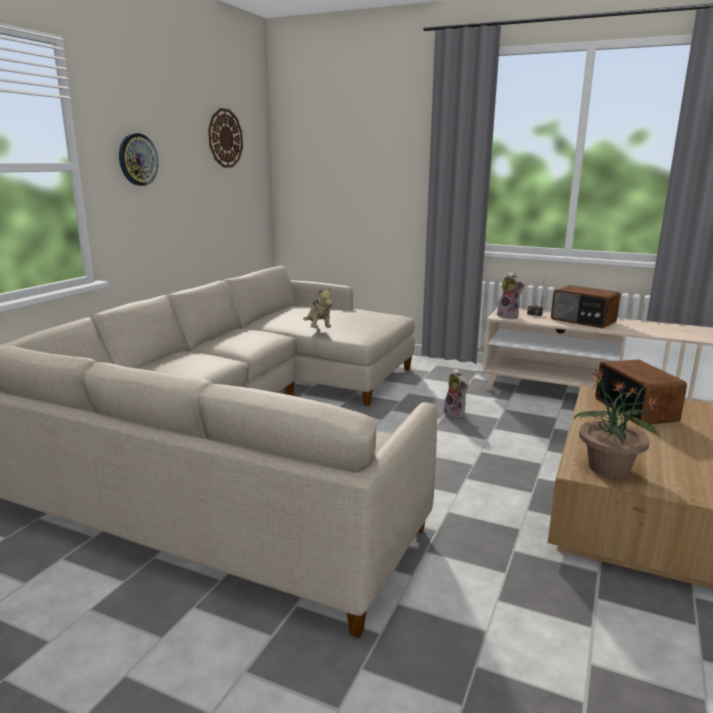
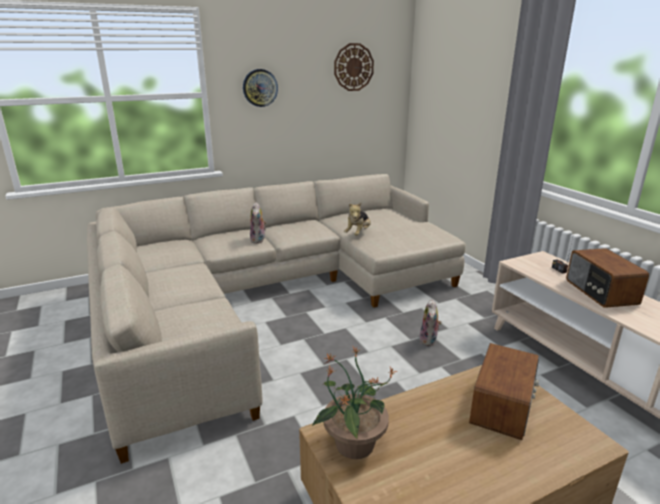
camera: 40 degrees right, 5 degrees up
(509, 316) = (526, 265): plush toy -> plush toy (259, 240)

